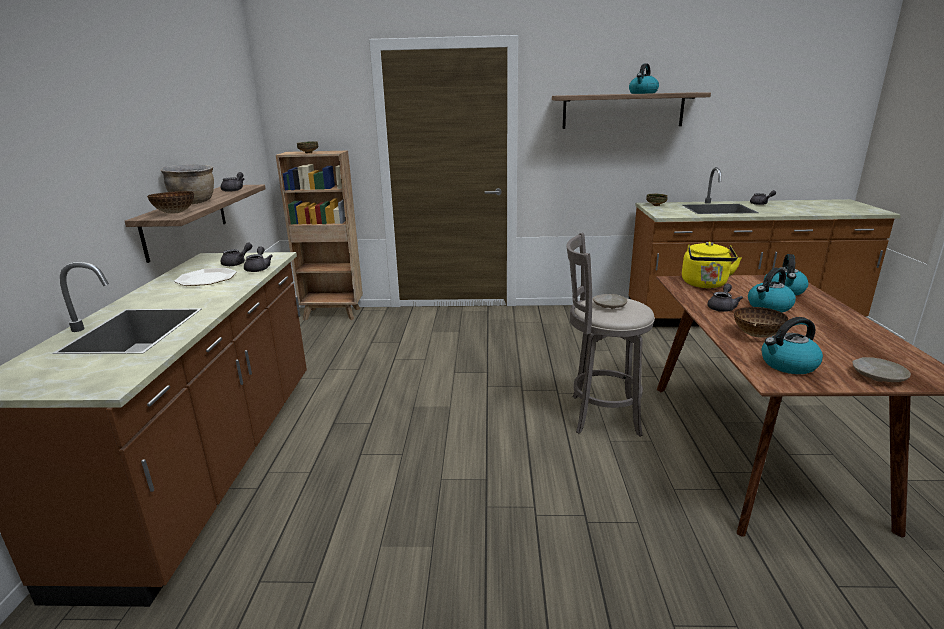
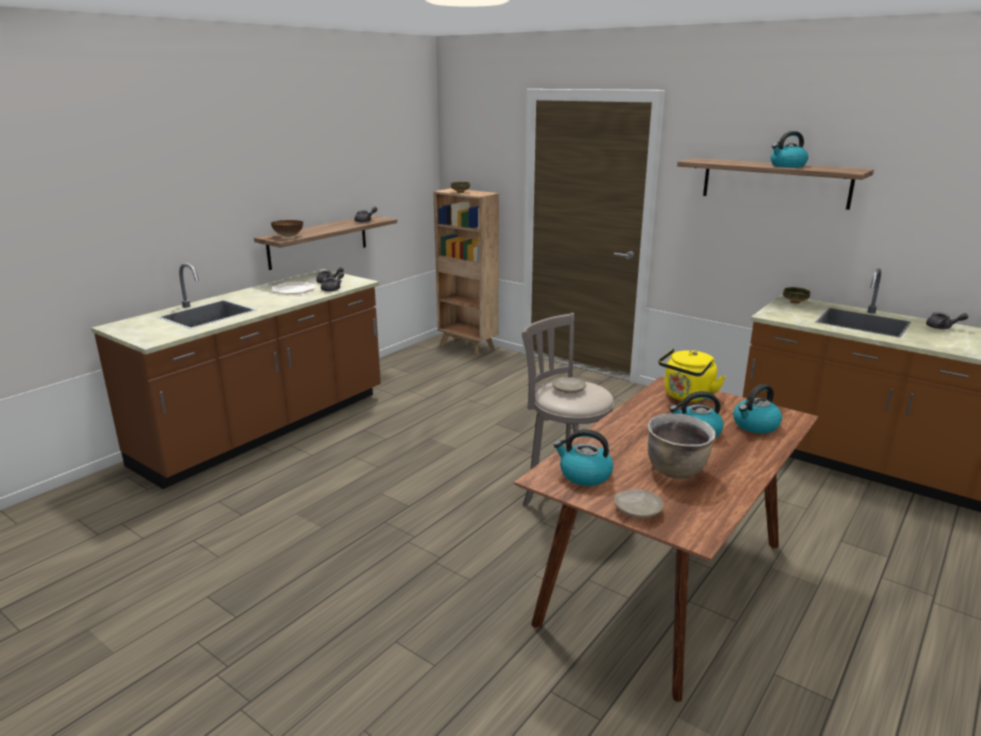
camera: 35 degrees right, 0 degrees up
(194, 202) = (317, 229): brown cooking pot -> brown cooking pot (676, 471)
(722, 307) = (649, 419): grey teapot -> none
(756, 335) = (619, 448): bowl -> none

